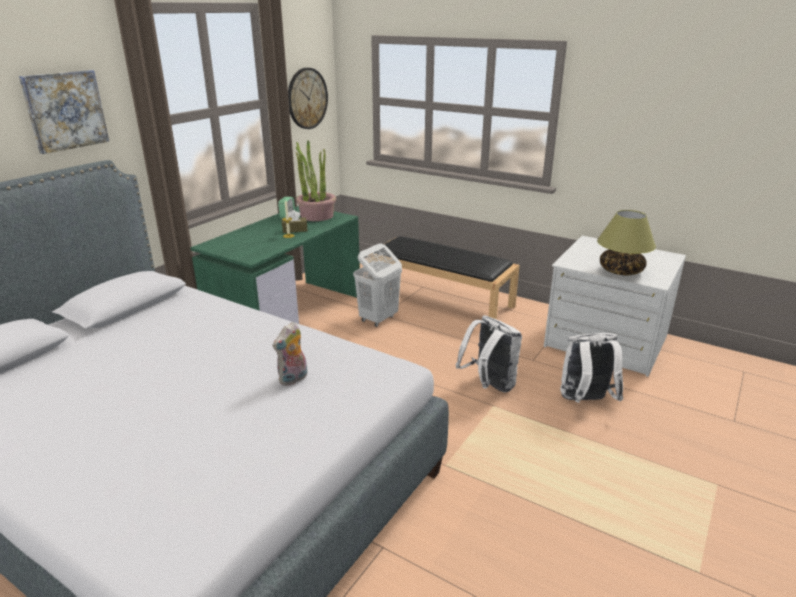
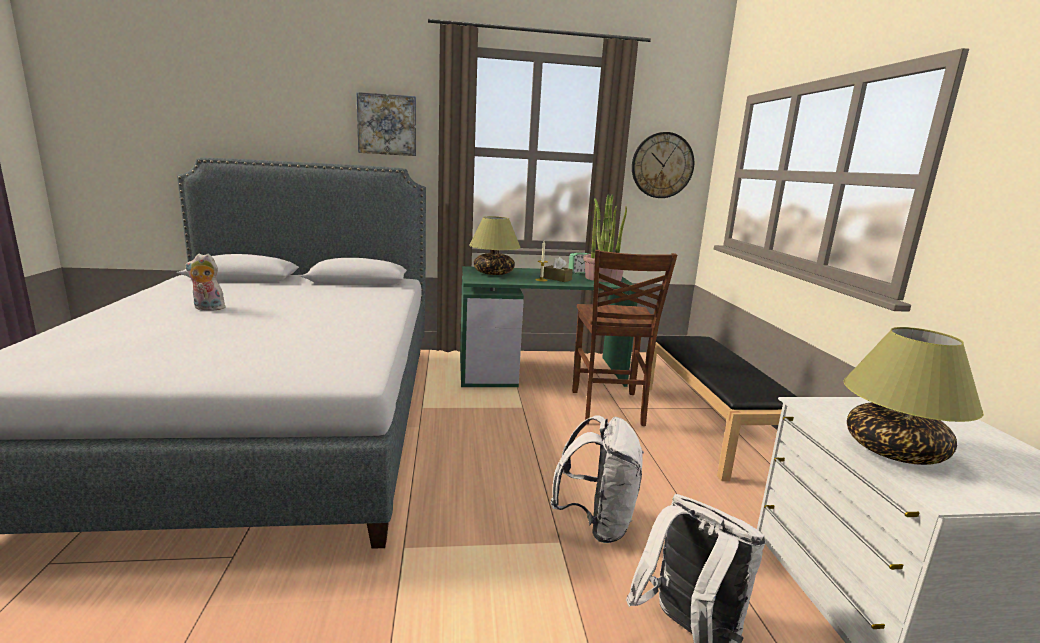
camera: 50 degrees right, 10 degrees down
(239, 244) = (493, 273): none -> table lamp
(293, 379) = (293, 344): plush toy -> plush toy (207, 308)
(378, 319) = (608, 408): white laundry basket -> brown chair

